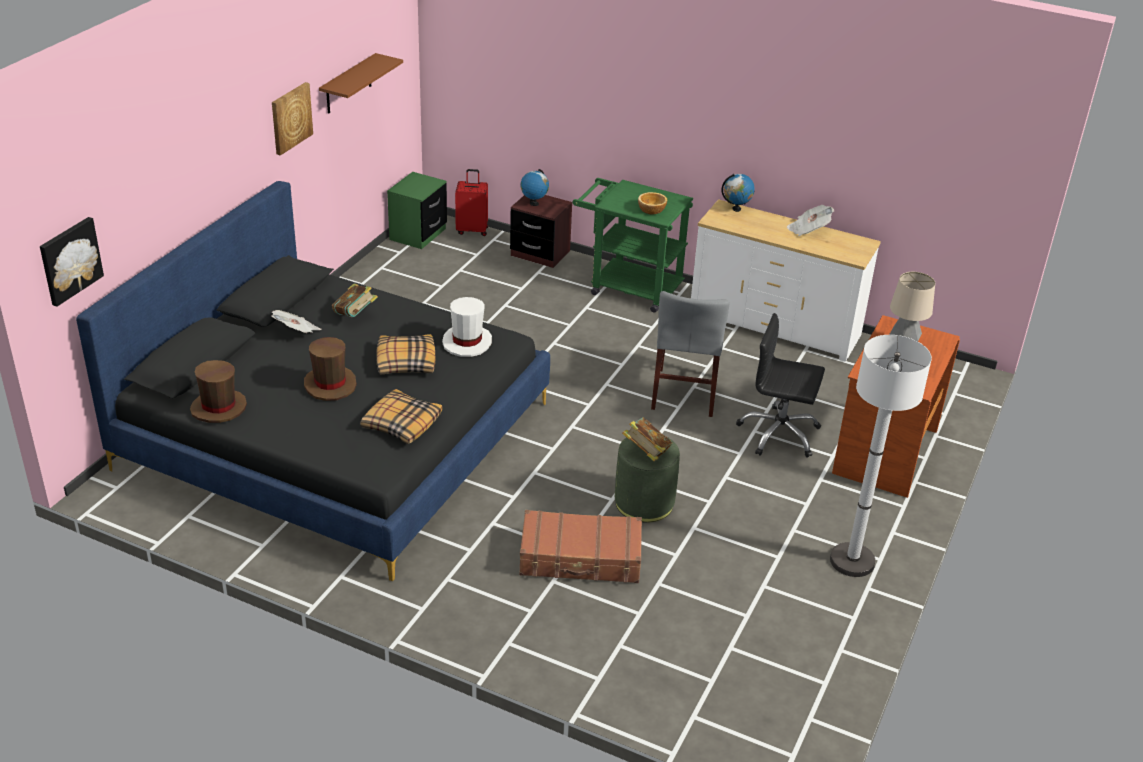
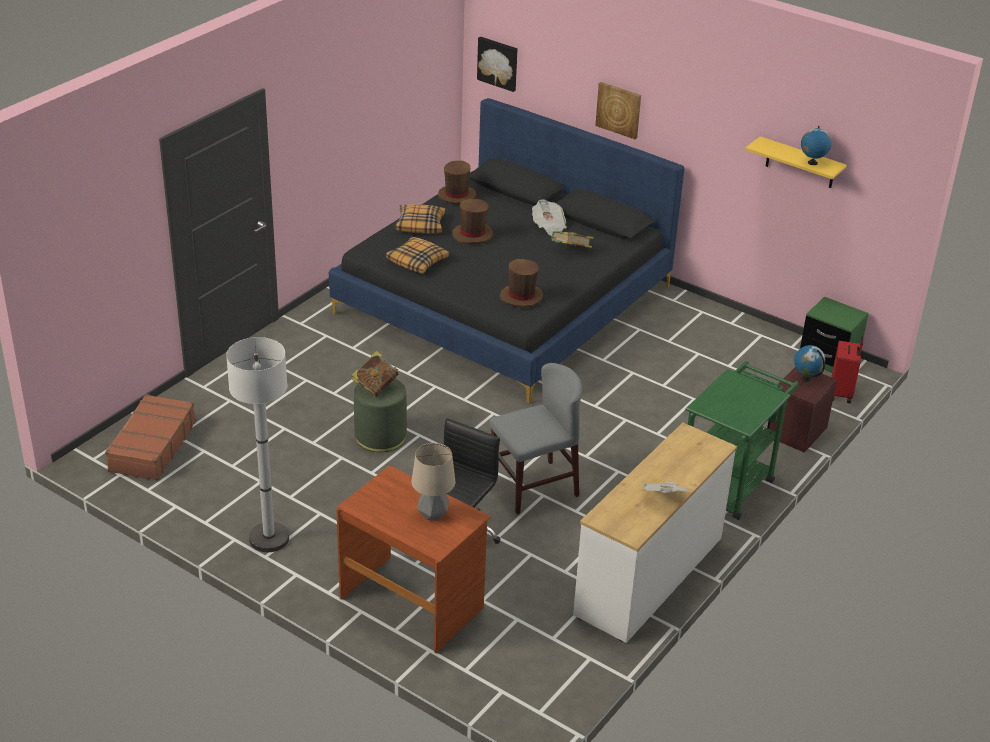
camera: 100 degrees right, 0 degrees up
(290, 118) = (719, 134): picture -> picture (619, 109)
(348, 84) = (800, 163): brown shelf -> yellow shelf
(405, 362) = (499, 268): pillow -> pillow (420, 225)
(467, 342) = (521, 297): white hat -> brown hat
(580, 558) = (325, 395): brown suitcase -> brown suitcase (152, 446)
(651, 210) = (718, 402): bowl -> none
(684, 392) = (534, 487): grey chair -> grey chair turned 135 degrees clockwise
(736, 209) = (713, 454): globe -> globe (812, 163)

